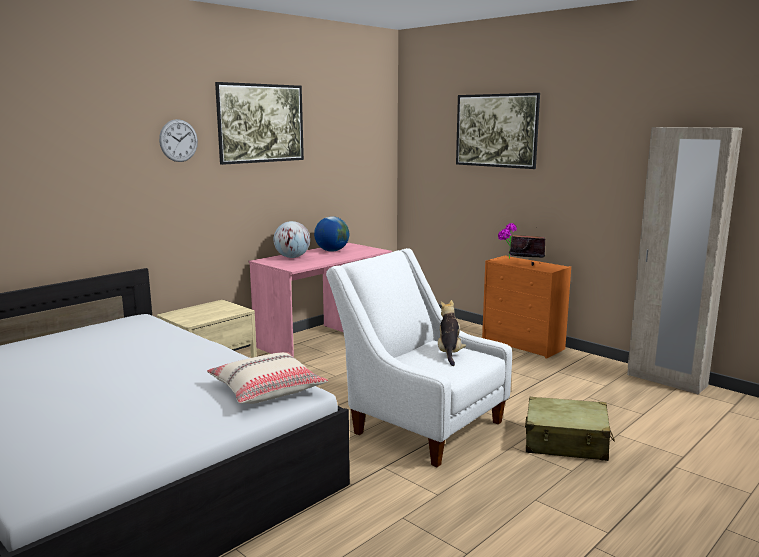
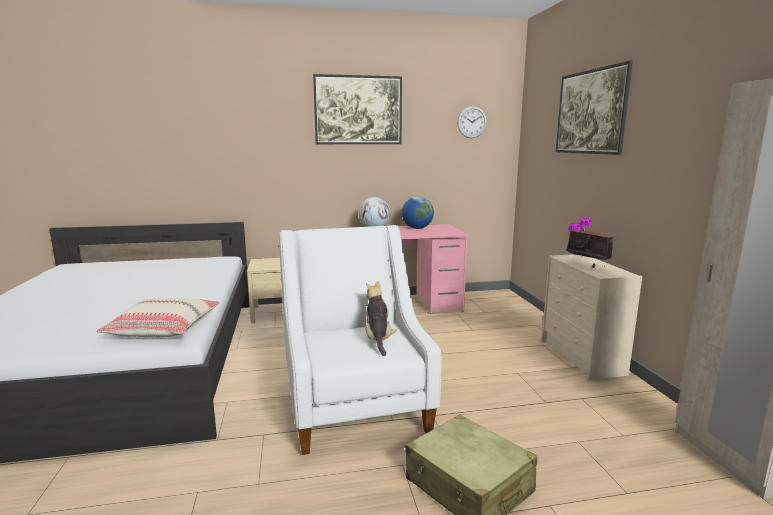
camera: 35 degrees right, 0 degrees up
(178, 140) = (277, 123): wall clock -> wall clock (472, 122)
(449, 353) = (378, 339): plush toy -> plush toy turned 45 degrees counterclockwise
(523, 344) = (582, 357): orange dresser -> beige dresser

